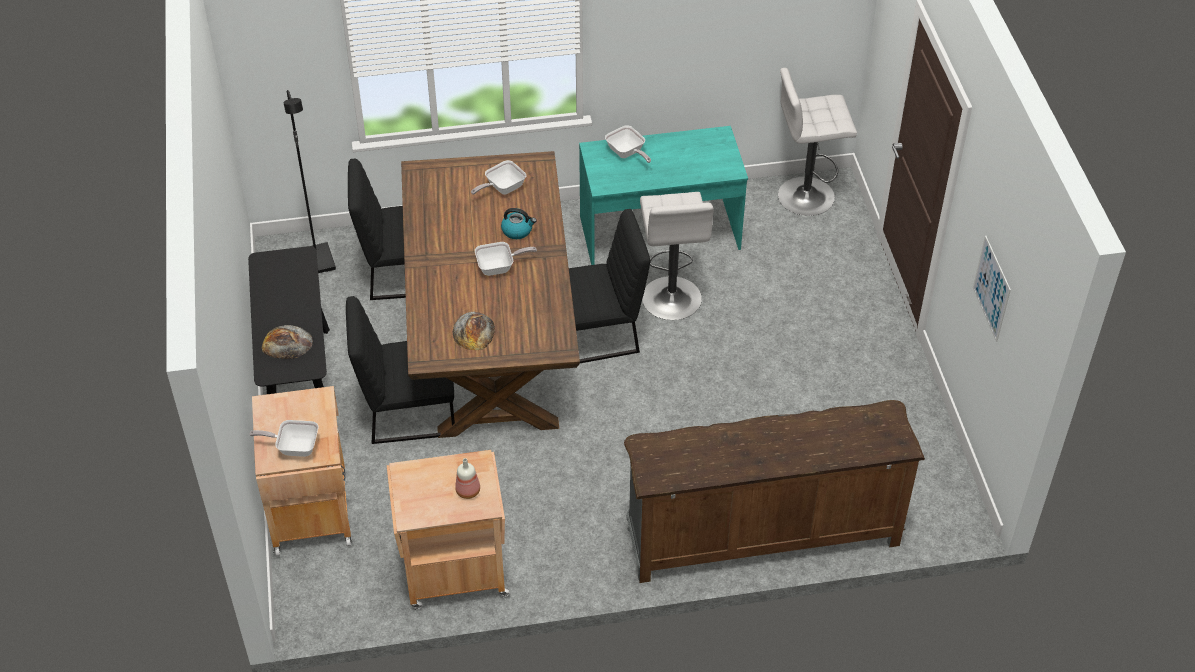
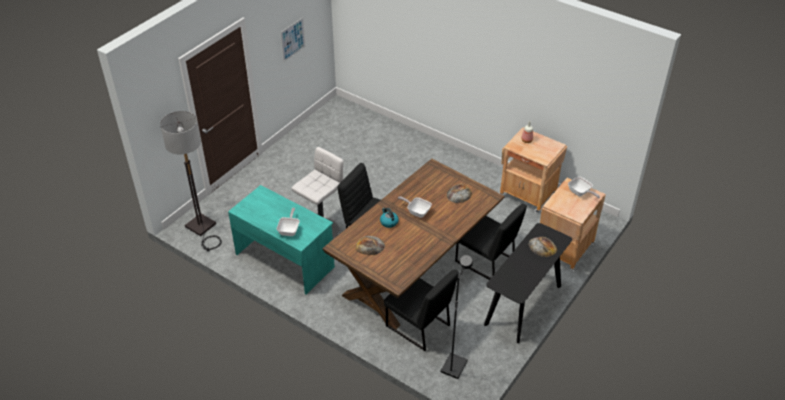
camera: 135 degrees left, 5 degrees down
(502, 188) = (370, 246): frying pan -> bread
(761, 534) = (406, 139): grey cabinet -> none
(805, 196) = (203, 231): white stool -> floor lamp

